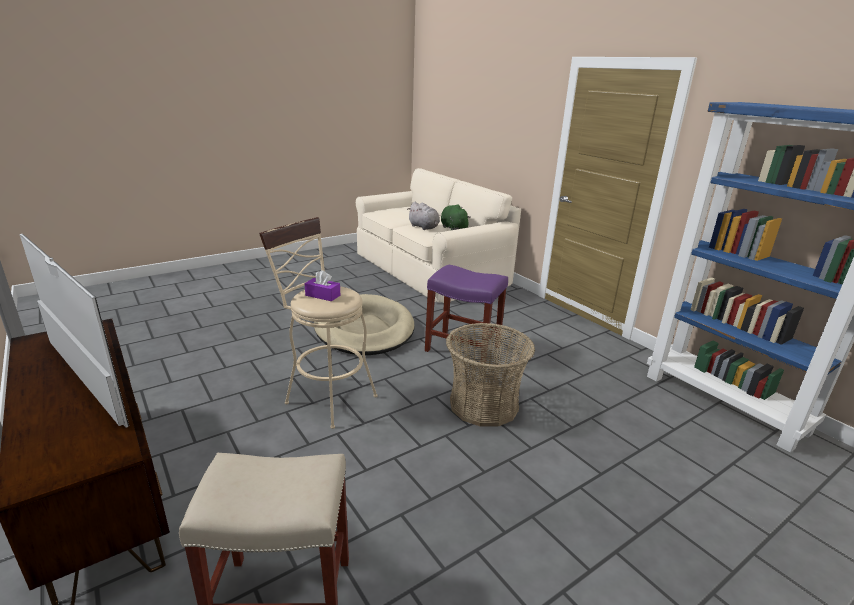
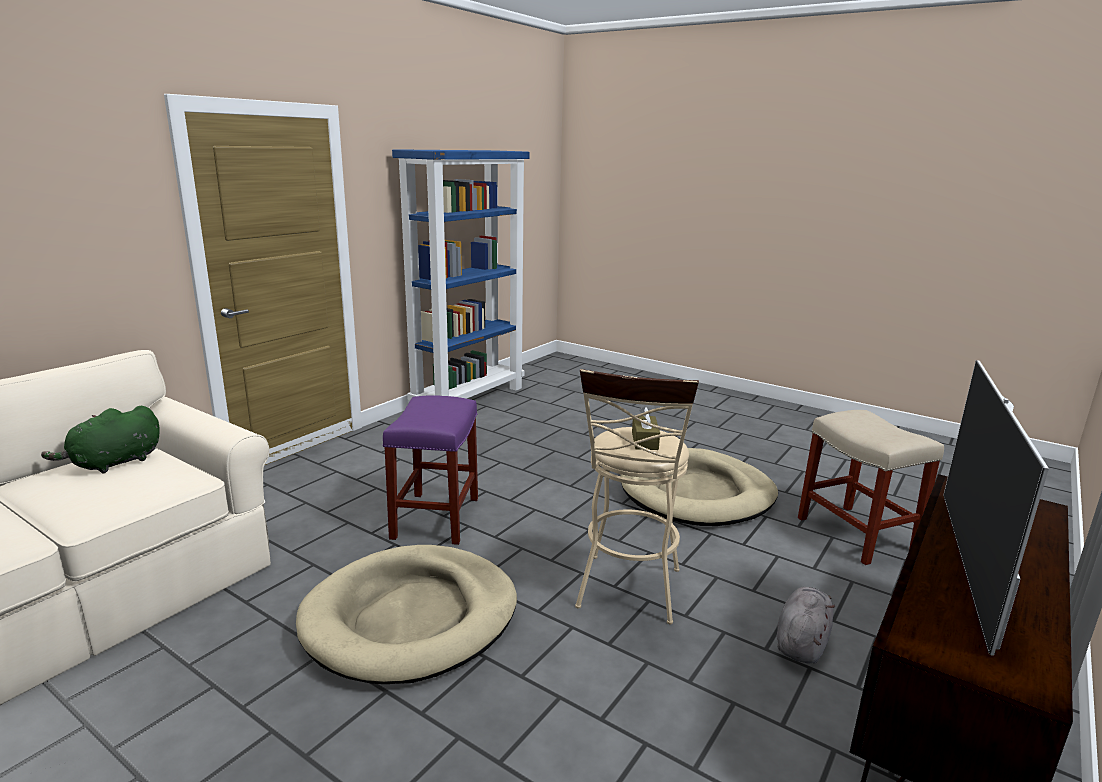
camera: 110 degrees left, 5 degrees down
(322, 295) = (644, 441): purple tissue box -> brown tissue box
(424, 227) = (102, 492): grey plush toy -> grey plush toy (801, 642)
(442, 496) = (697, 493): none -> beige dog bed
(484, 405) = (555, 490): basket -> none

